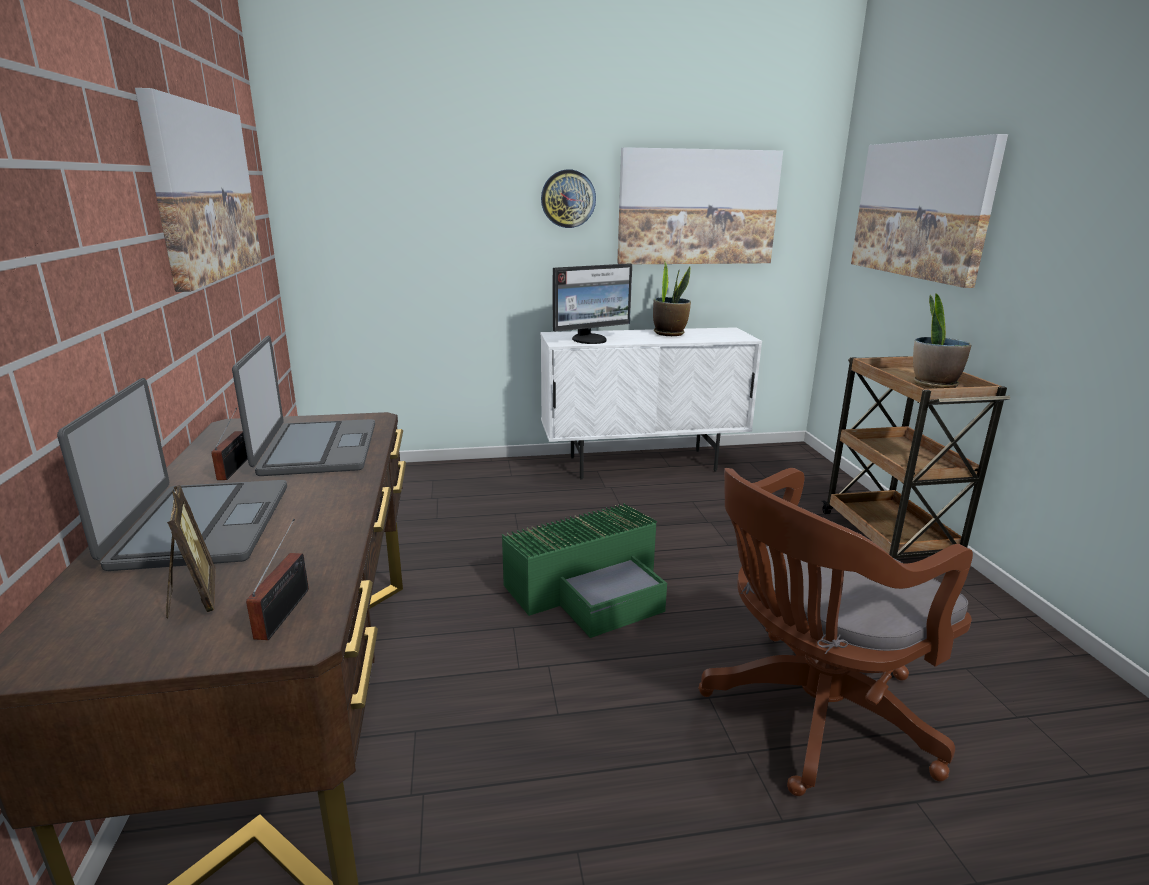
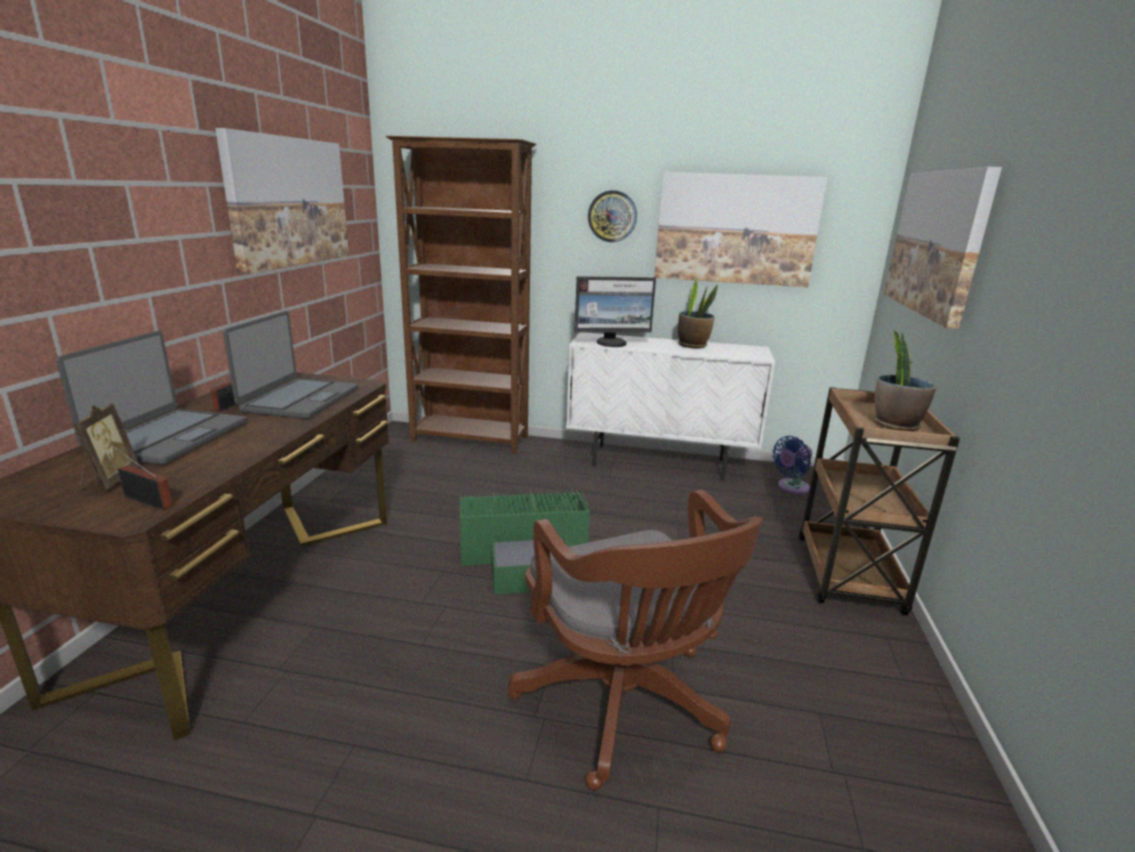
camera: 20 degrees right, 0 degrees up
(286, 610) = (146, 500): radio -> radio turned 90 degrees counterclockwise
(423, 474) = (470, 440): none -> brown bookcase
(779, 466) = (791, 488): none -> blue fan
(809, 715) = (624, 707): brown office chair -> brown office chair turned 105 degrees counterclockwise

